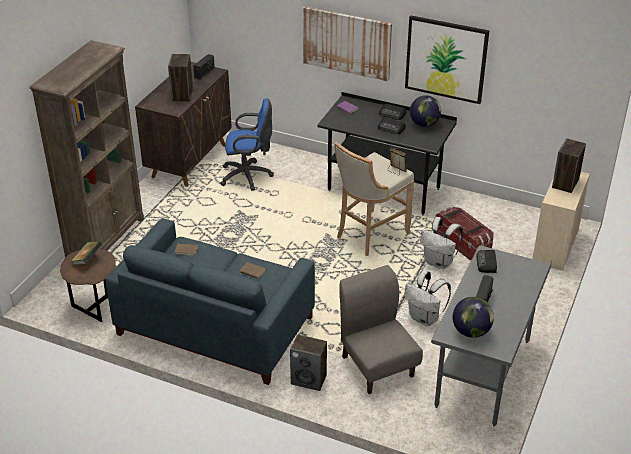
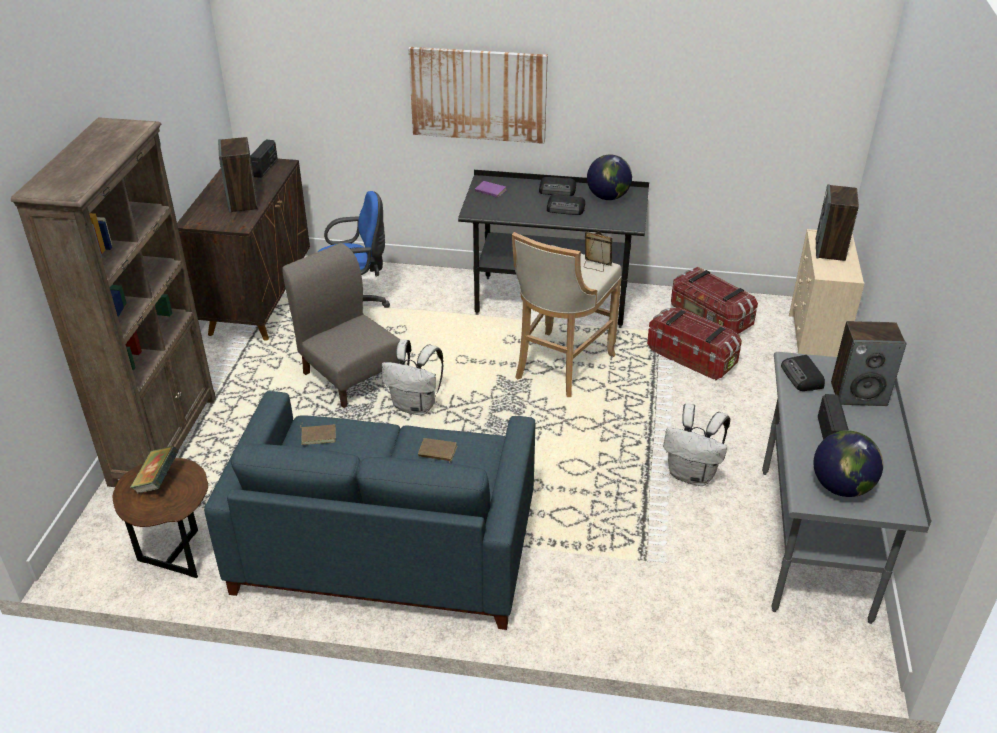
camera: 15 degrees left, 0 degrees up
(309, 379) = (566, 607): speaker -> speaker (859, 394)
(377, 365) = (658, 562): grey chair -> grey chair (350, 376)
(439, 262) = (673, 389): white backpack -> white backpack (416, 406)
(446, 59) = (631, 98): picture -> none
(489, 218) = (709, 318): none -> storage box

